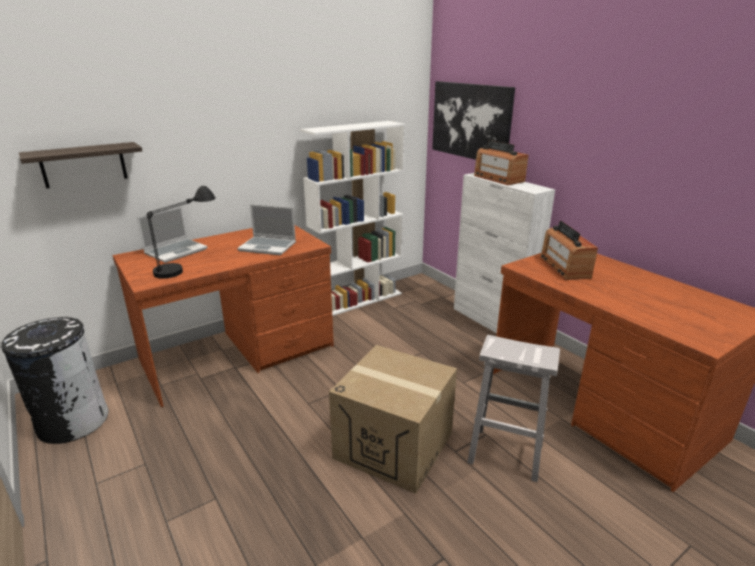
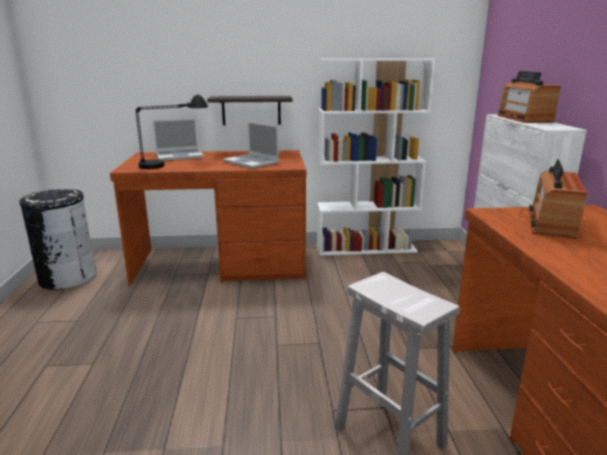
camera: 30 degrees right, 5 degrees down
(83, 165) = (123, 72): shelf -> shelf (251, 110)
(394, 445) = (276, 380): cardboard box -> none
(471, 121) = (515, 56): picture -> none

